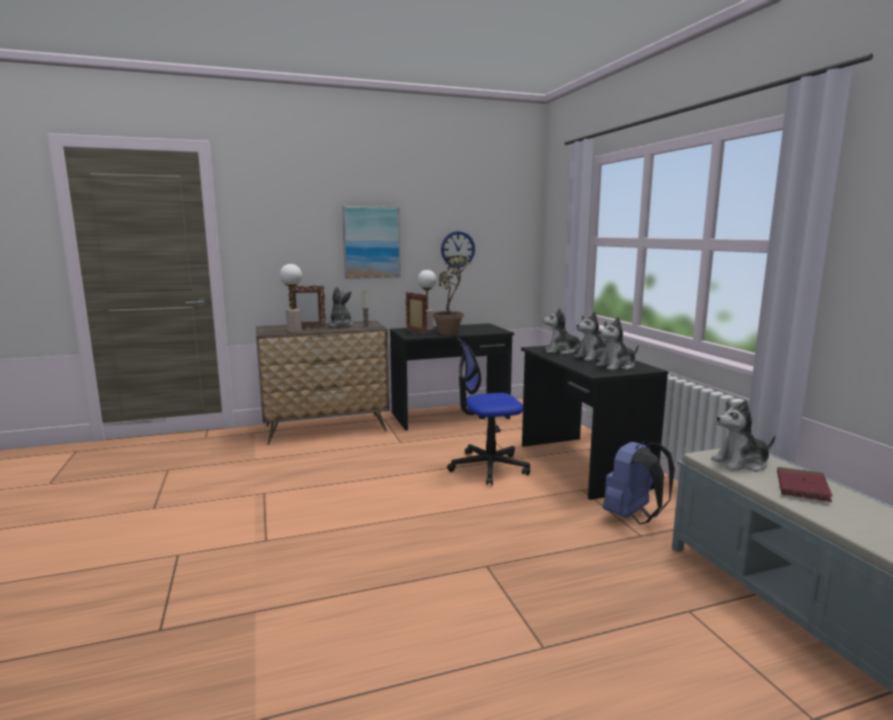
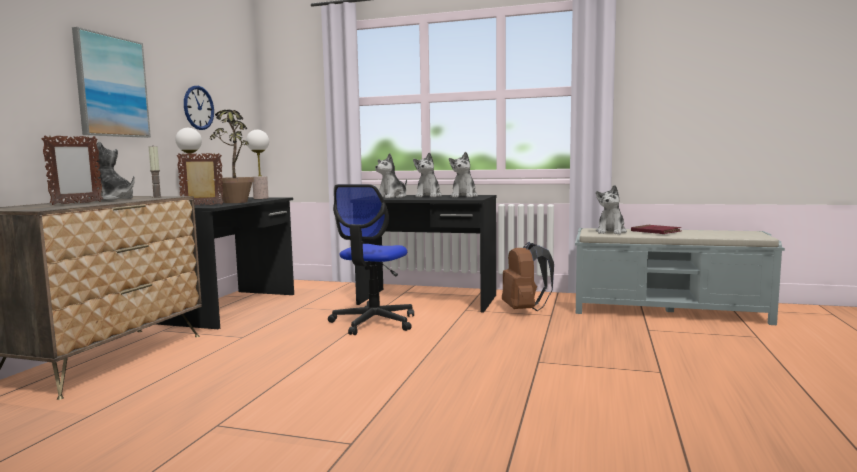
camera: 55 degrees left, 5 degrees down
(294, 331) = (74, 205): table lamp -> table lamp (261, 198)
(633, 517) = (524, 310): blue backpack -> brown backpack

